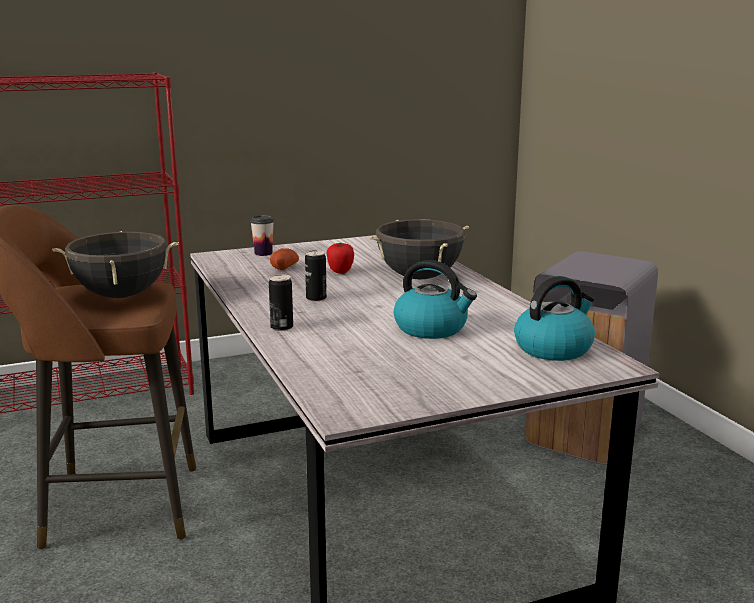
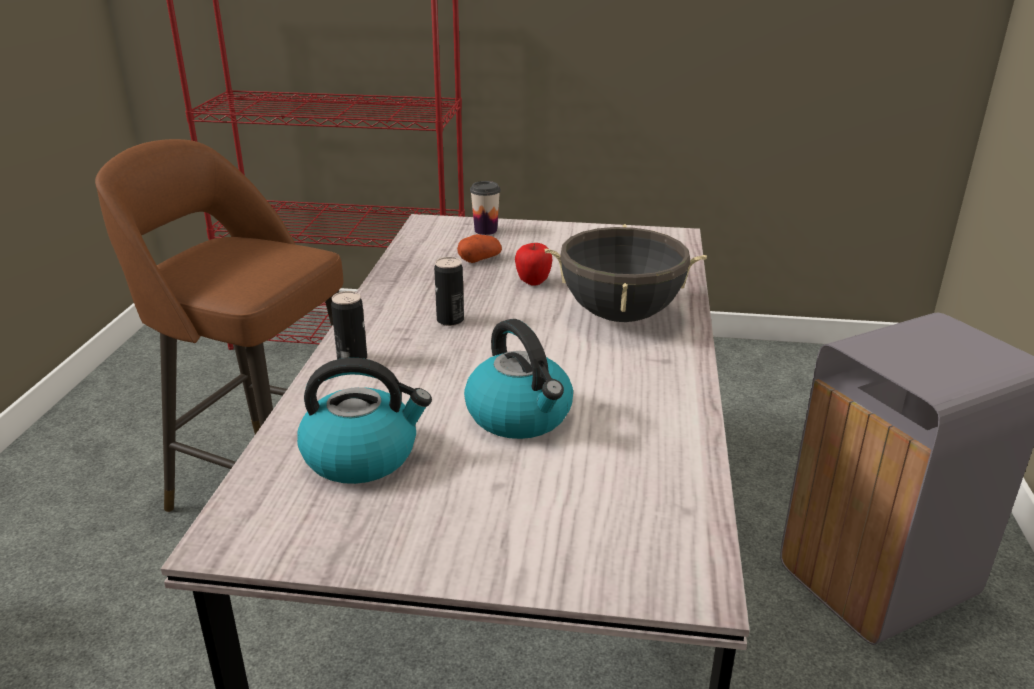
camera: 30 degrees right, 10 degrees up
(121, 295) = (252, 265): black cooking pot -> none
(553, 348) = (640, 512): kettle -> kettle (362, 455)

